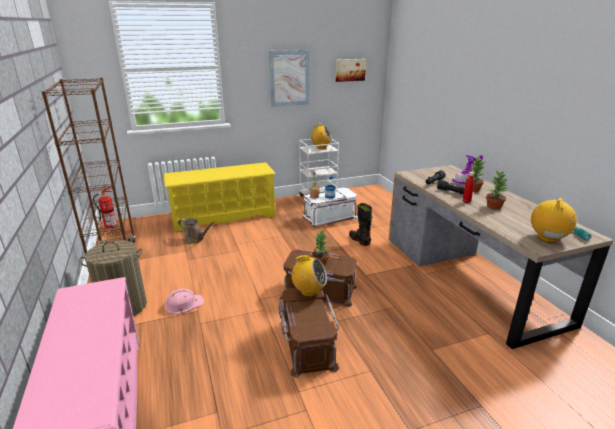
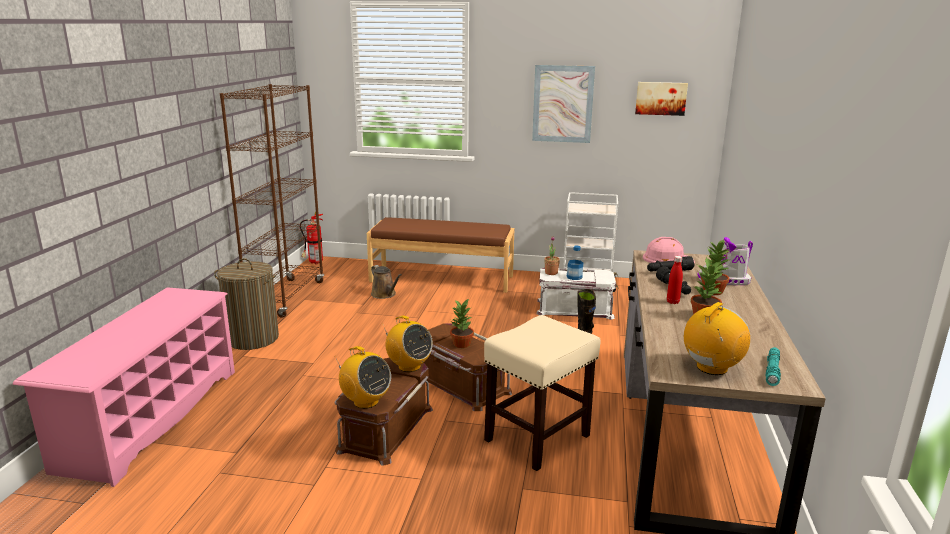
camera: 30 degrees right, 5 degrees down
(183, 304) = (307, 352): pink hard hat -> pink hard hat (667, 259)
(224, 217) = (442, 278): yellow shoe rack -> brown bench
(321, 147) = (596, 208): radio -> radio (365, 402)
(402, 311) = (538, 437): none -> beige stool

